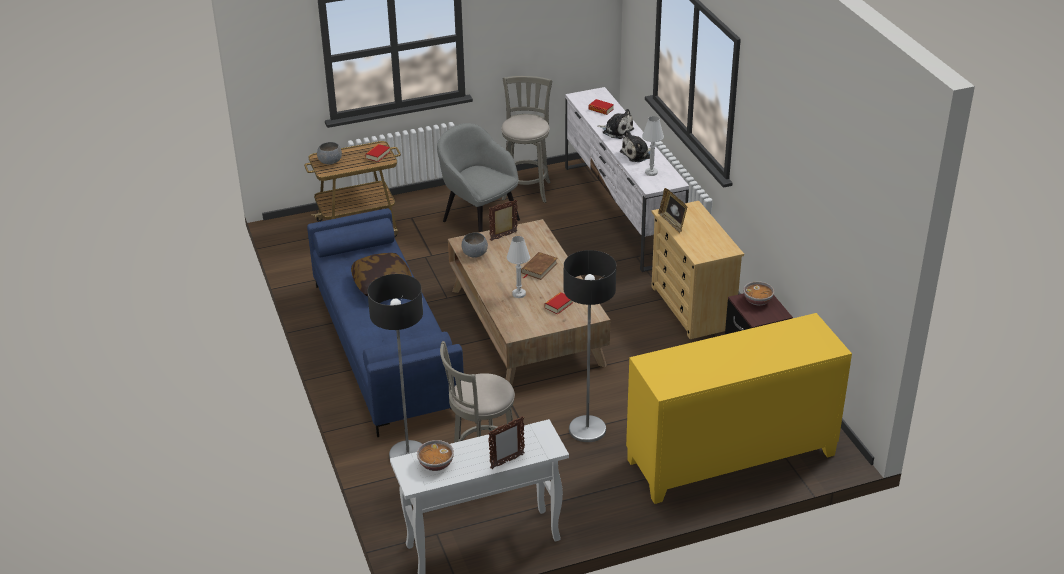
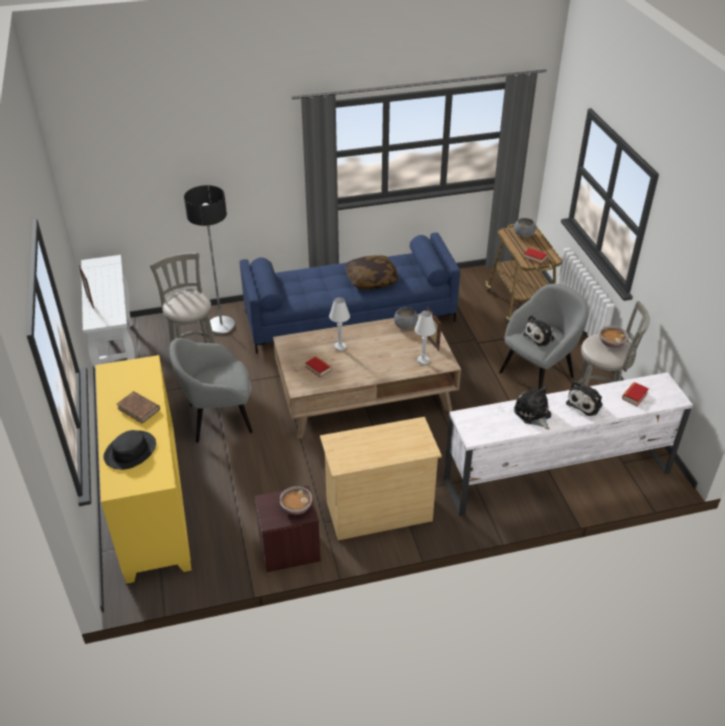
camera: 95 degrees right, 5 degrees up
(435, 464) = (104, 272): bowl -> bowl (611, 343)
(483, 176) = (540, 336): none -> plush toy
(539, 268) = (377, 361): brown book -> brown book (138, 409)
(587, 430) = (218, 418): floor lamp -> grey armchair
(651, 172) = (494, 420): white table lamp -> white table lamp (423, 360)
(672, 222) = (398, 428): picture frame -> none
(781, 348) = (130, 451): none -> black hat

